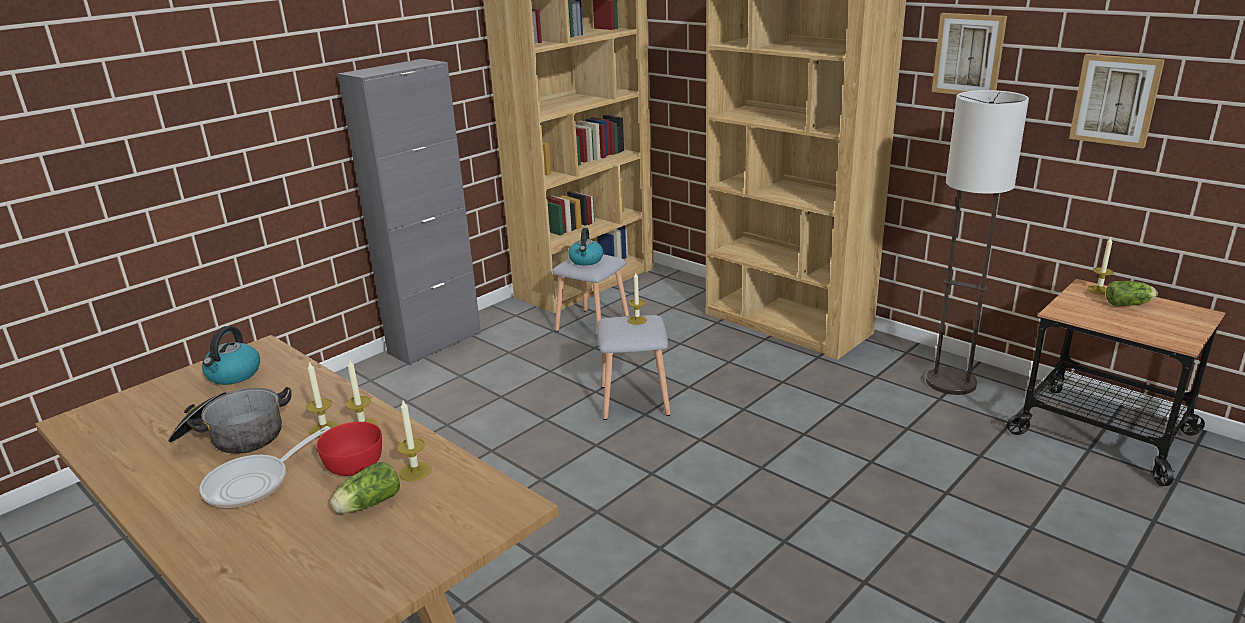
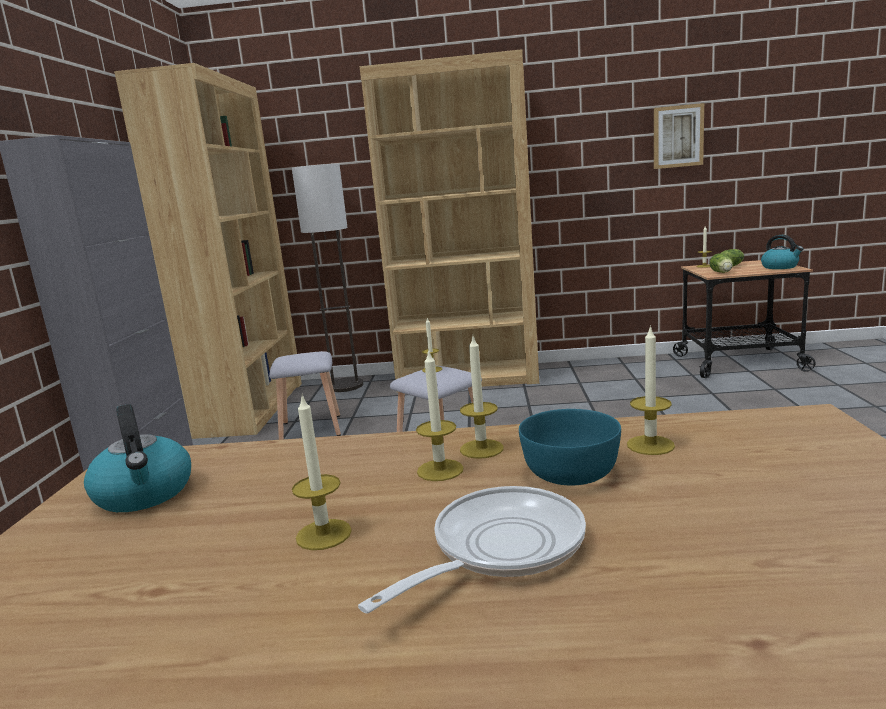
camera: 40 degrees left, 10 degrees down
(233, 437) = (323, 534): cooking pot -> candle
(254, 483) = (499, 548): frying pan -> frying pan turned 135 degrees counterclockwise
(354, 465) = (572, 472): red bowl -> turquoise bowl
(367, 505) = (693, 486): lettuce -> lettuce (722, 273)
(586, 260) = (299, 358): kettle -> kettle (780, 267)
(951, 382) = (625, 370): floor lamp -> floor lamp (345, 386)
(969, 54) = (571, 123): picture -> none

